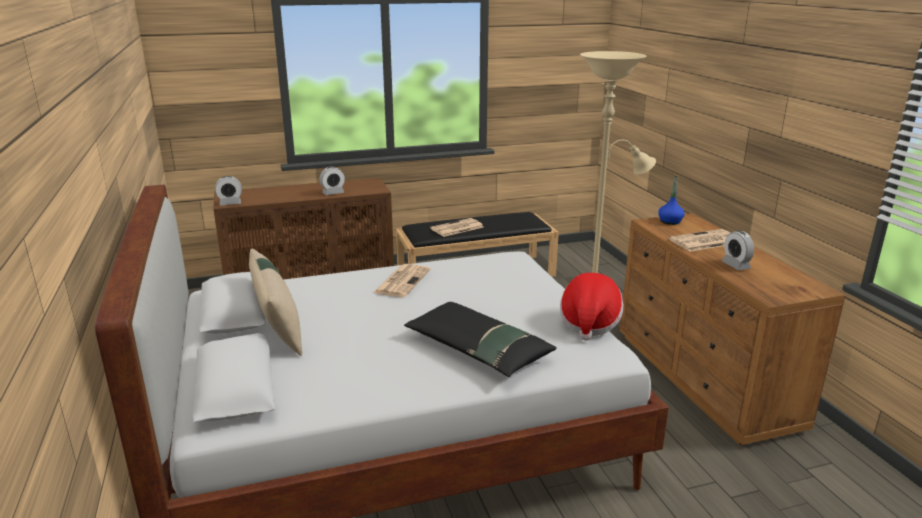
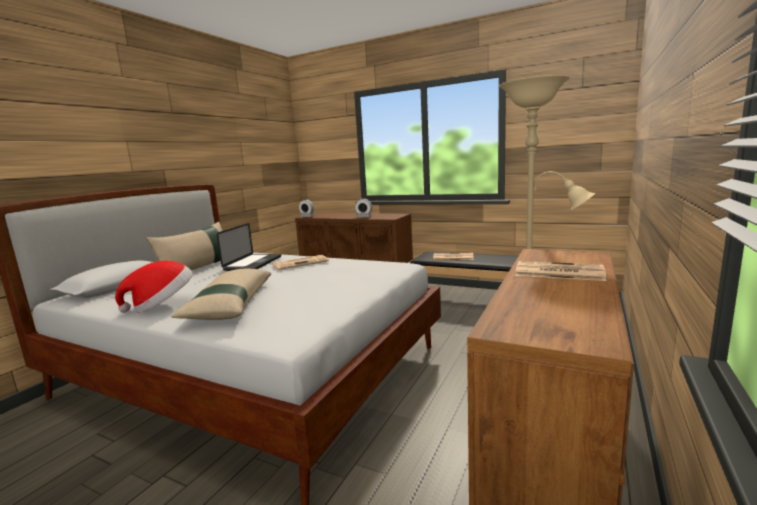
camera: 45 degrees right, 10 degrees down
(338, 297) = (253, 263): none -> laptop
(477, 350) = (230, 304): black pillow -> beige pillow
(589, 323) = (331, 312): hat -> hat (162, 305)
(670, 221) = (562, 254): blue bottle -> none
(735, 265) = (537, 295): alarm clock -> none

